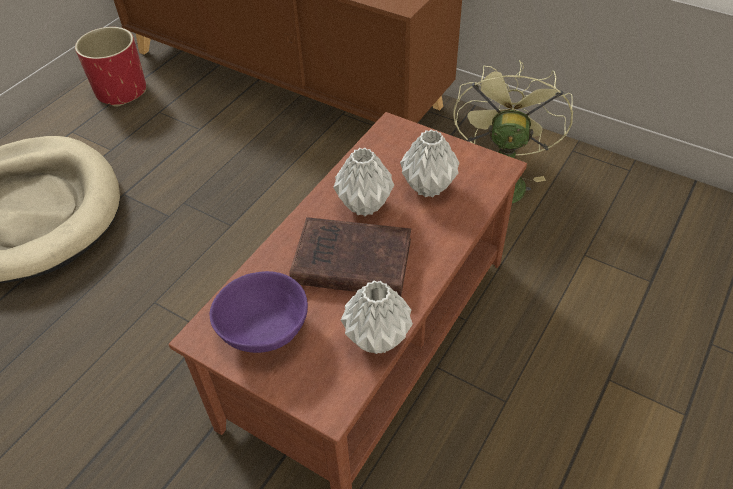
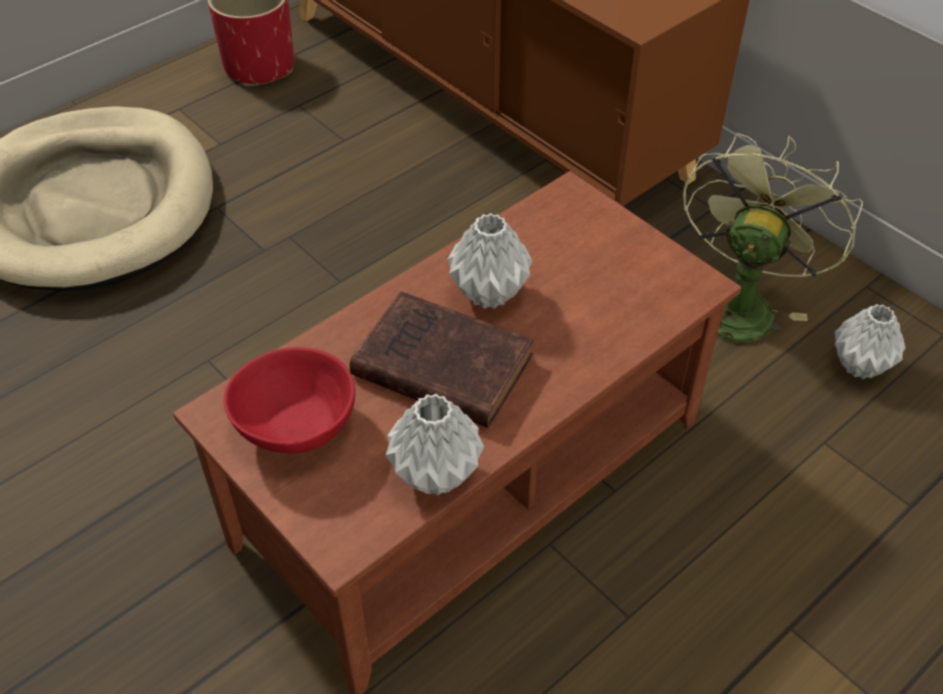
camera: 15 degrees right, 0 degrees up
(266, 330) = (298, 426): purple bowl -> red bowl
(429, 188) = (587, 290): grey vase -> grey vase (860, 366)

